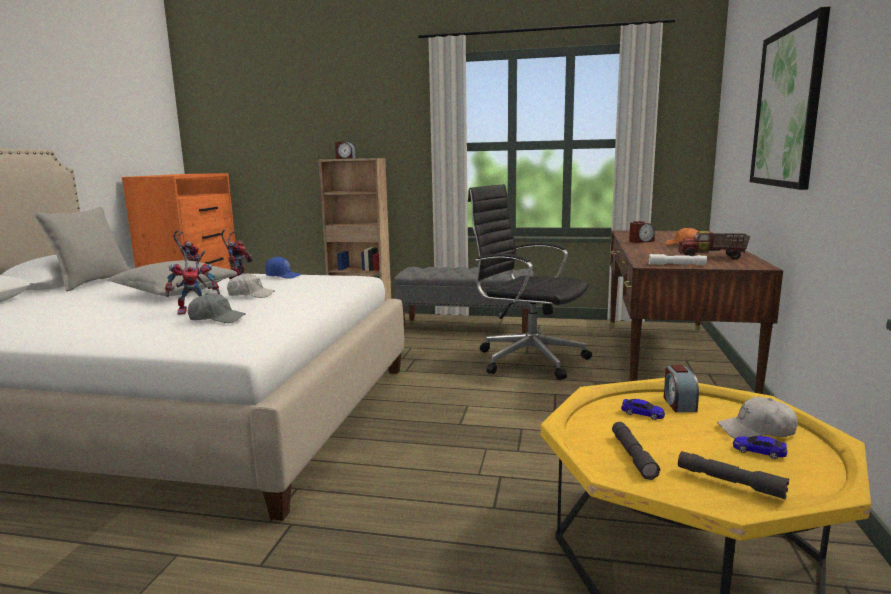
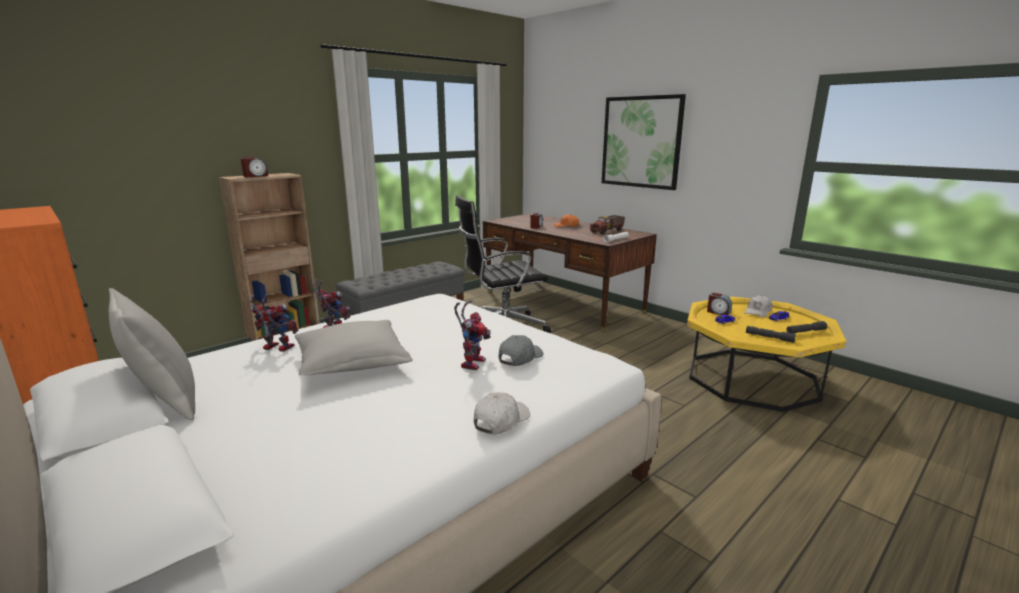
camera: 55 degrees left, 5 degrees up
(251, 295) = (432, 337): white cap -> white cap (501, 421)
(284, 276) = (372, 315): blue cap -> none

